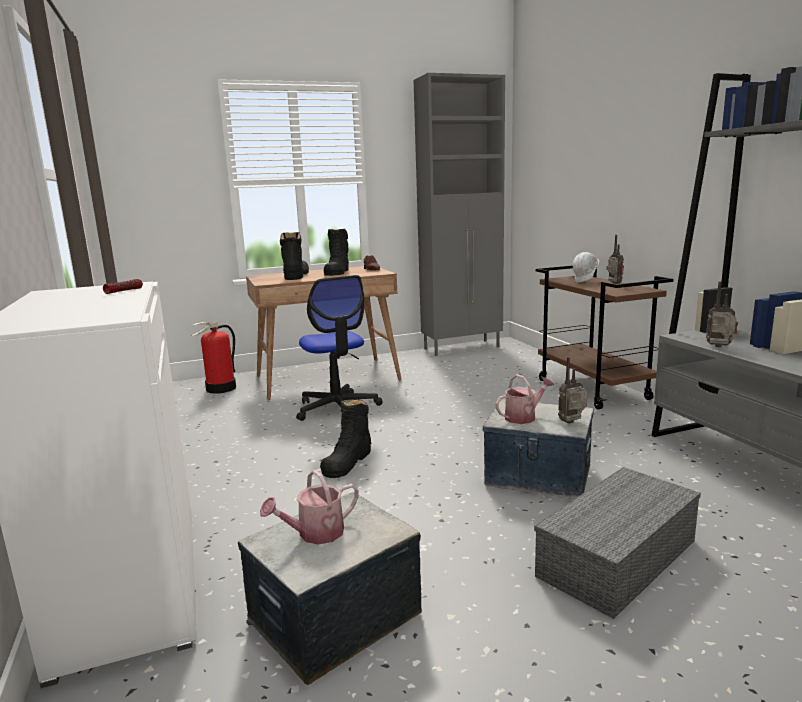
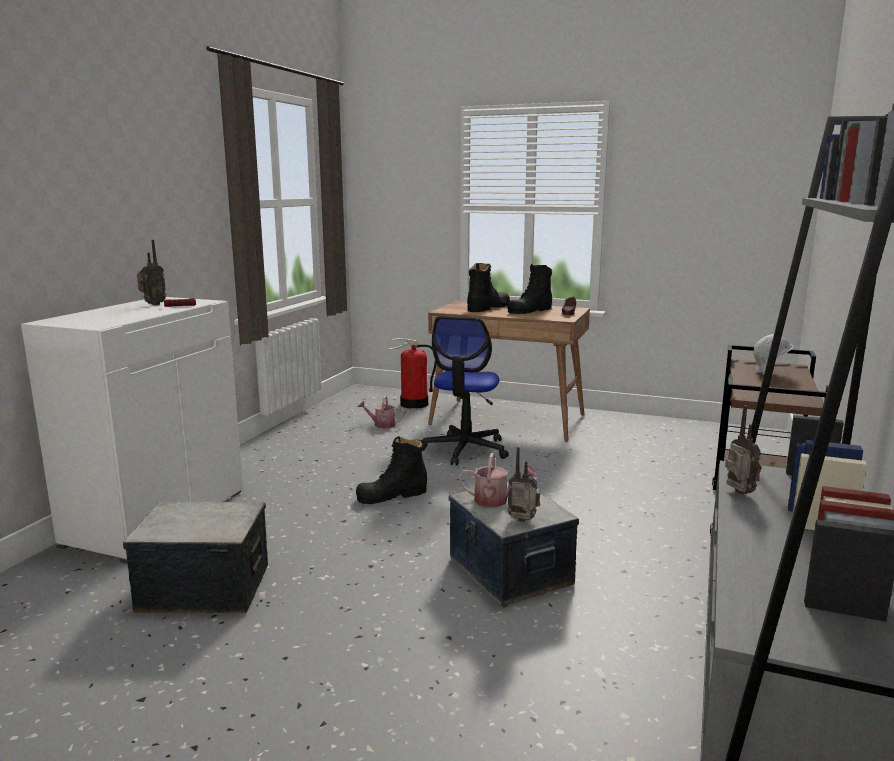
camera: 40 degrees right, 0 degrees up
(315, 534) = (193, 516): watering can -> watering can (381, 425)
(463, 348) = (699, 427): grey cabinet -> none
(613, 284) = (790, 385): radio -> radio (152, 305)
(618, 559) = (431, 661): grey storage box -> none

